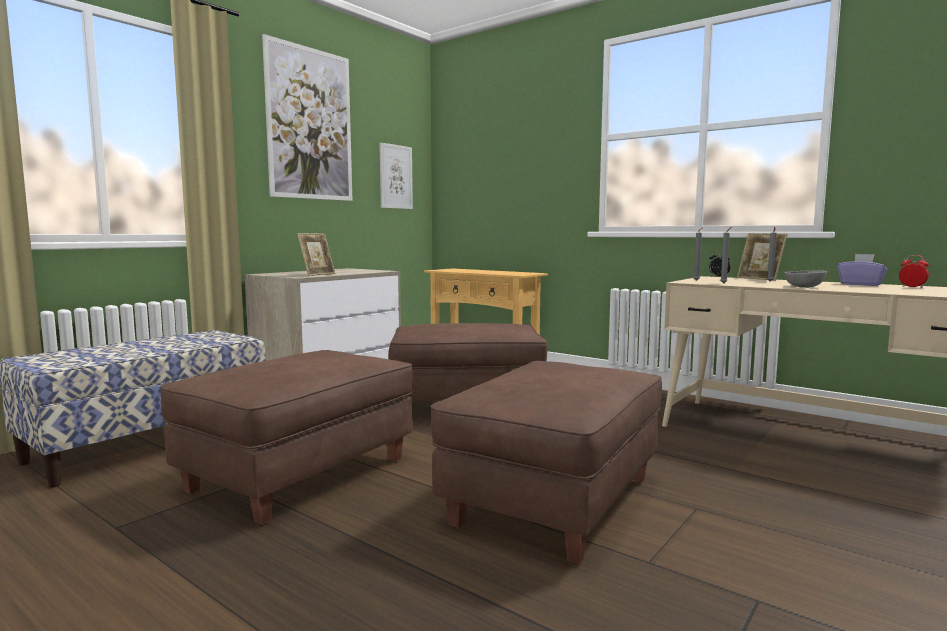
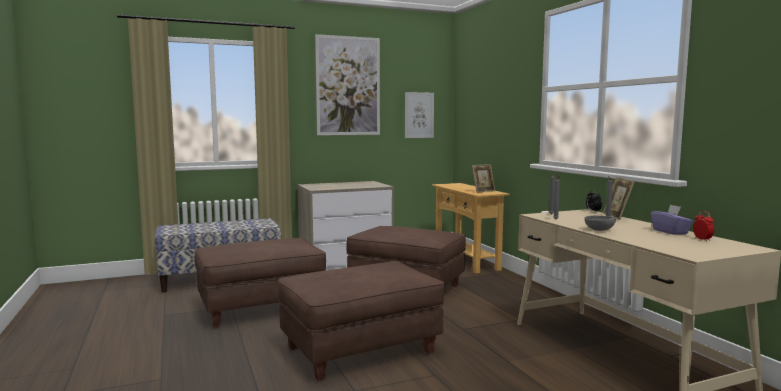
camera: 30 degrees right, 0 degrees up
(317, 274) = (332, 187): picture frame -> picture frame (483, 191)

